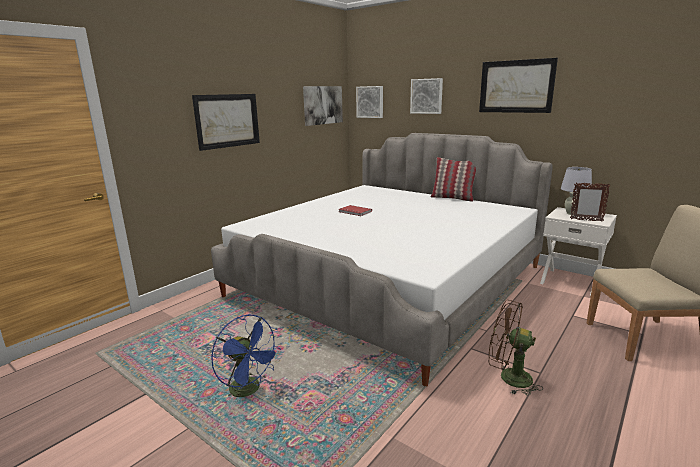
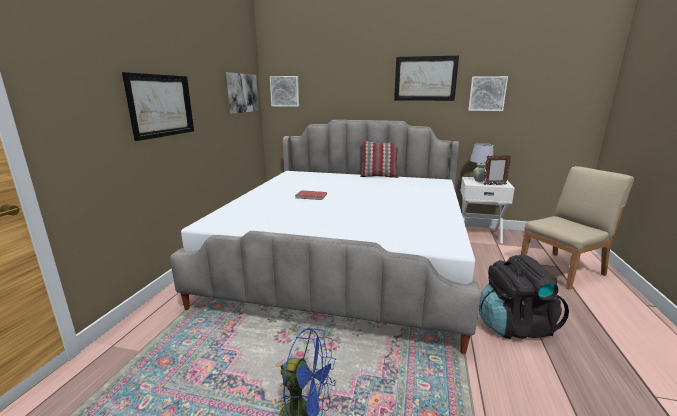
camera: 25 degrees left, 0 degrees up
(427, 96) = (343, 86): picture -> picture (487, 93)
(508, 378) = (514, 326): brown fan -> black backpack

